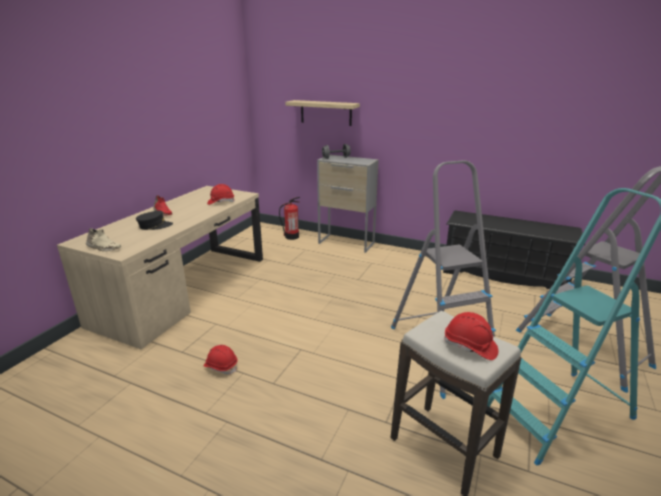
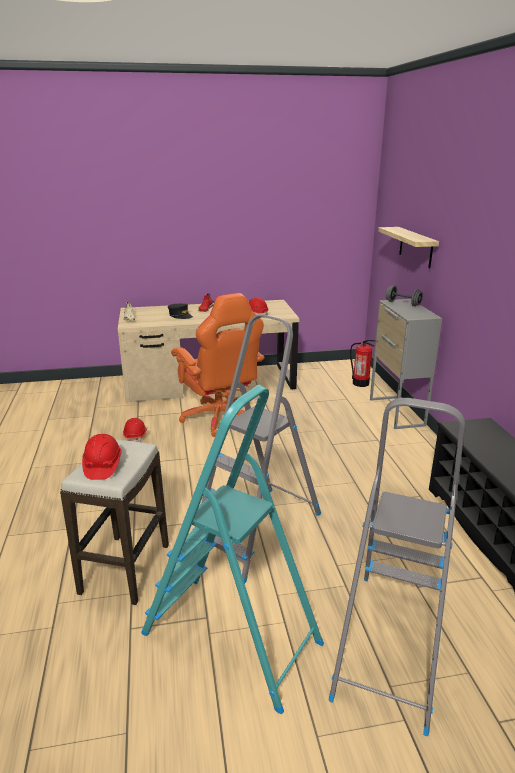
camera: 55 degrees right, 0 degrees up
(255, 308) = (219, 418): none -> orange office chair

